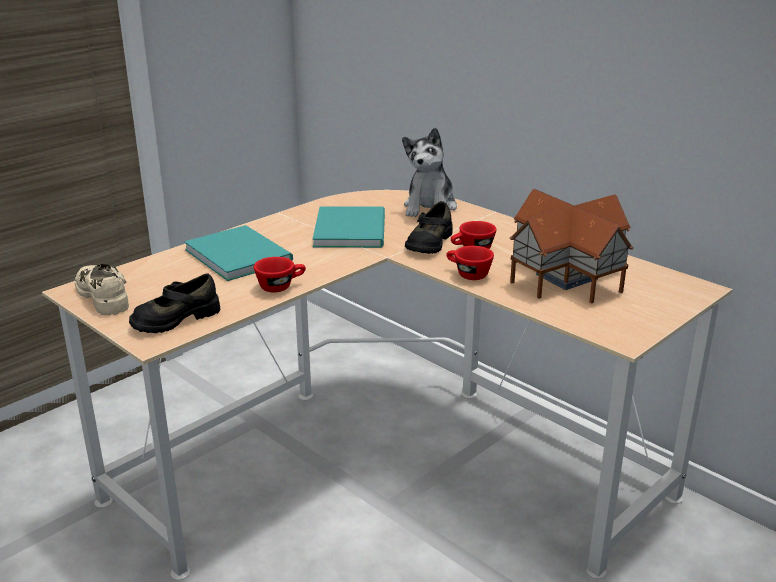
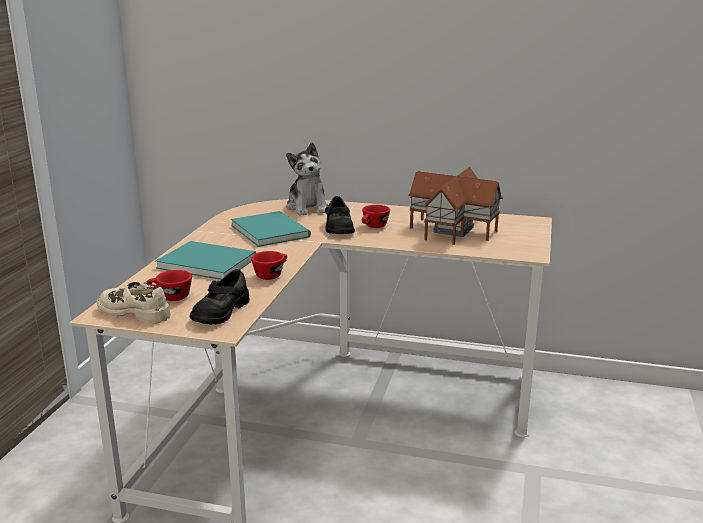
camera: 30 degrees left, 5 degrees down
(467, 274) = (391, 241): red cup -> red cup (170, 297)

